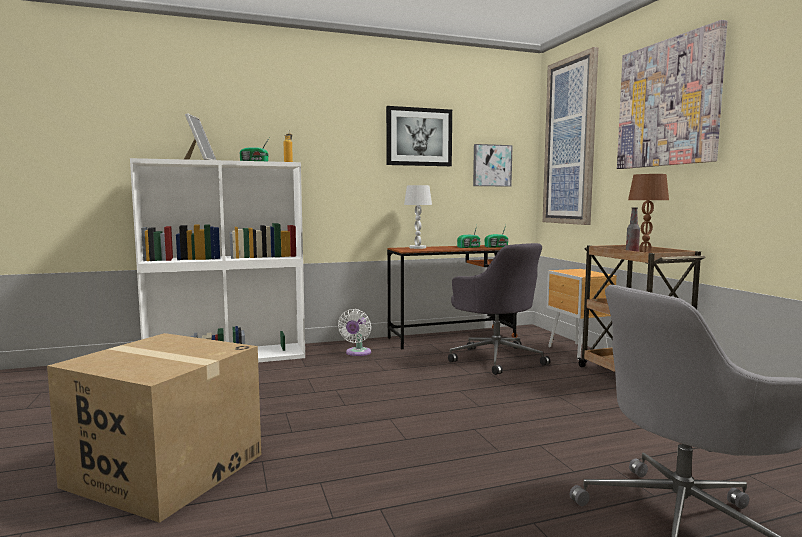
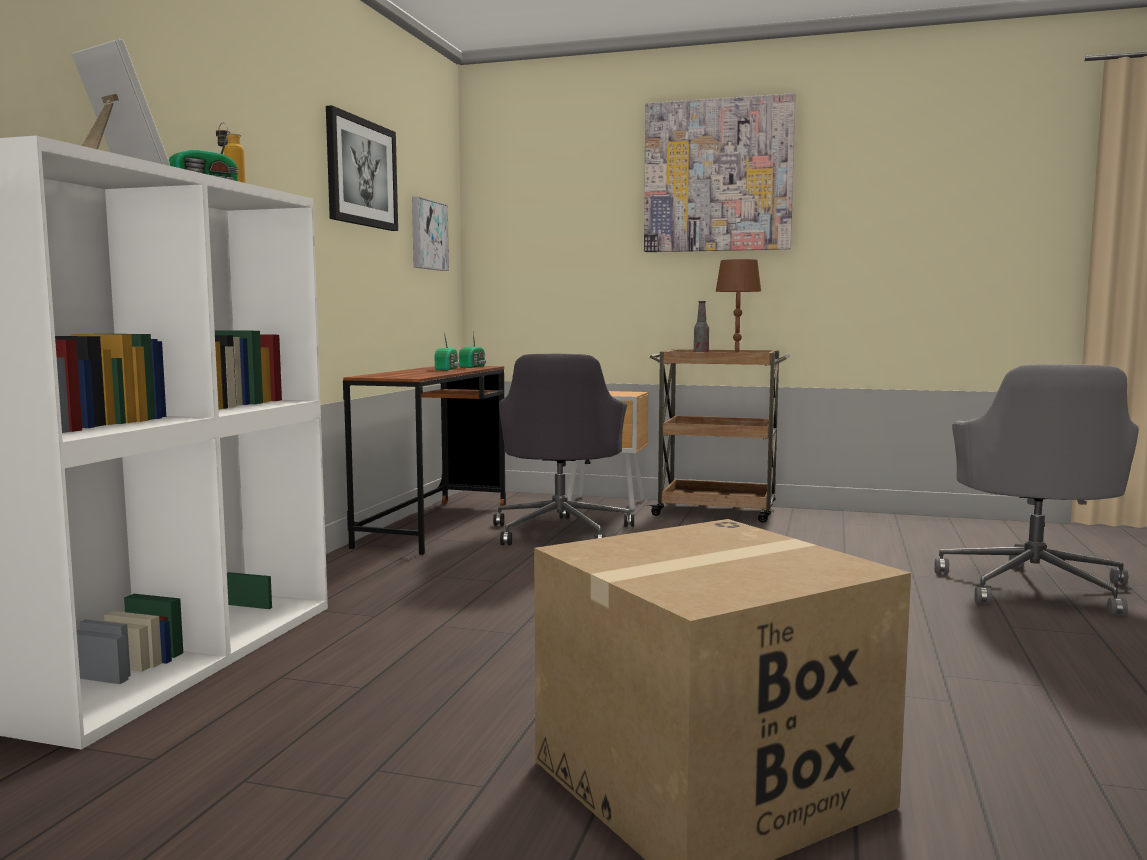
camera: 55 degrees left, 0 degrees up
(357, 353) = (382, 577): white fan -> none
(418, 248) = (391, 374): white table lamp -> none
(496, 358) = (561, 531): grey office chair -> grey office chair turned 90 degrees clockwise
(570, 141) = (539, 209): picture -> none

